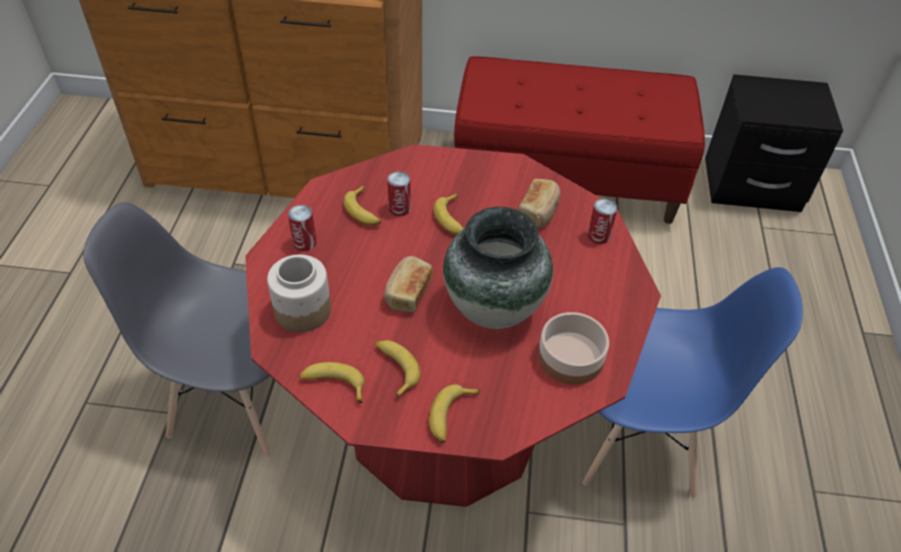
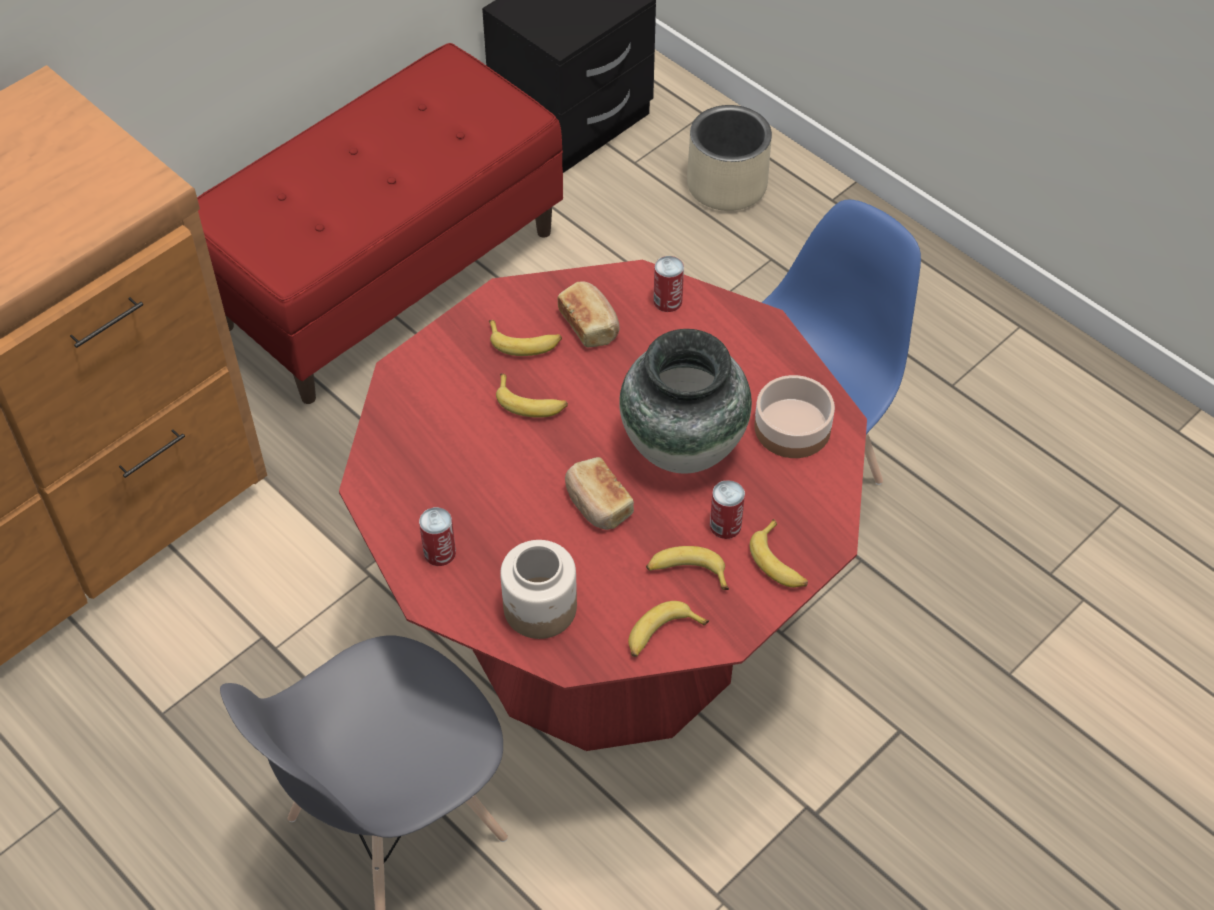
camera: 50 degrees left, 5 degrees up
(364, 211) = (443, 471): banana -> banana (525, 342)
(399, 208) = (469, 437): can -> can (725, 525)
(803, 276) = (727, 185): none -> beige planter

